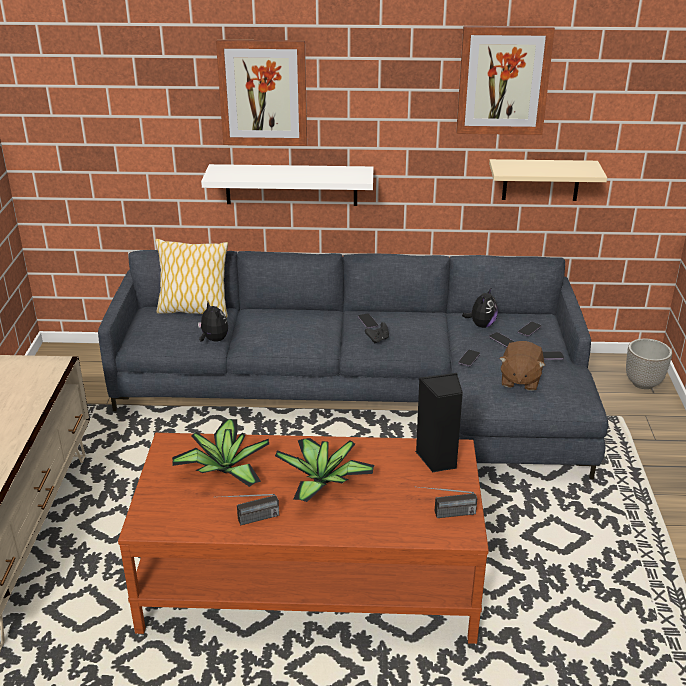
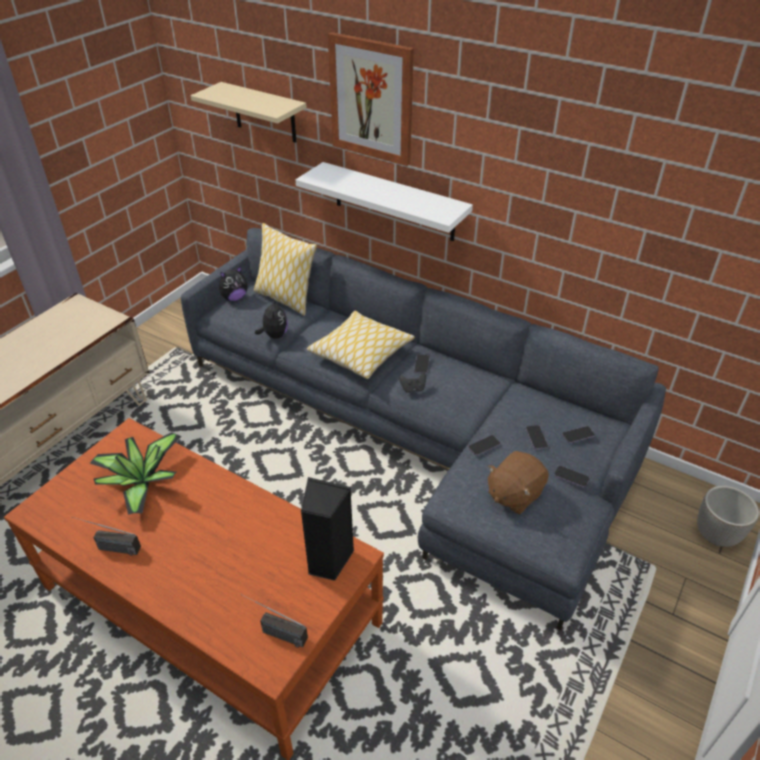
camera: 30 degrees right, 10 degrees up
(307, 329) = (361, 353): none -> pillow
(323, 482) = (204, 536): potted plant -> none
(481, 325) = (532, 409): plush toy -> plush toy (234, 298)
(503, 80) = (628, 140): picture -> none
(541, 180) = (656, 270): beige shelf -> beige shelf (264, 113)

